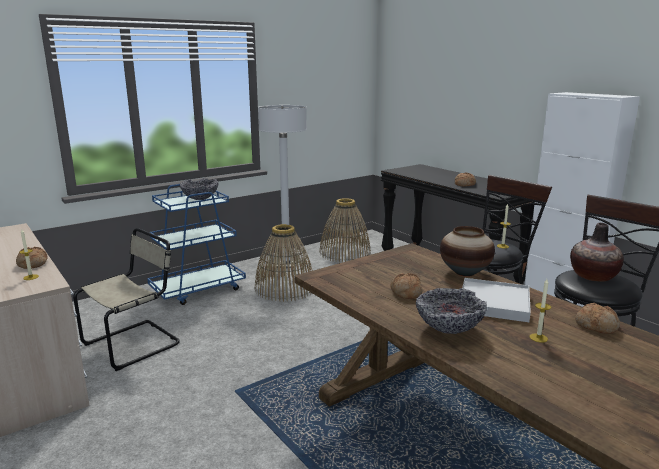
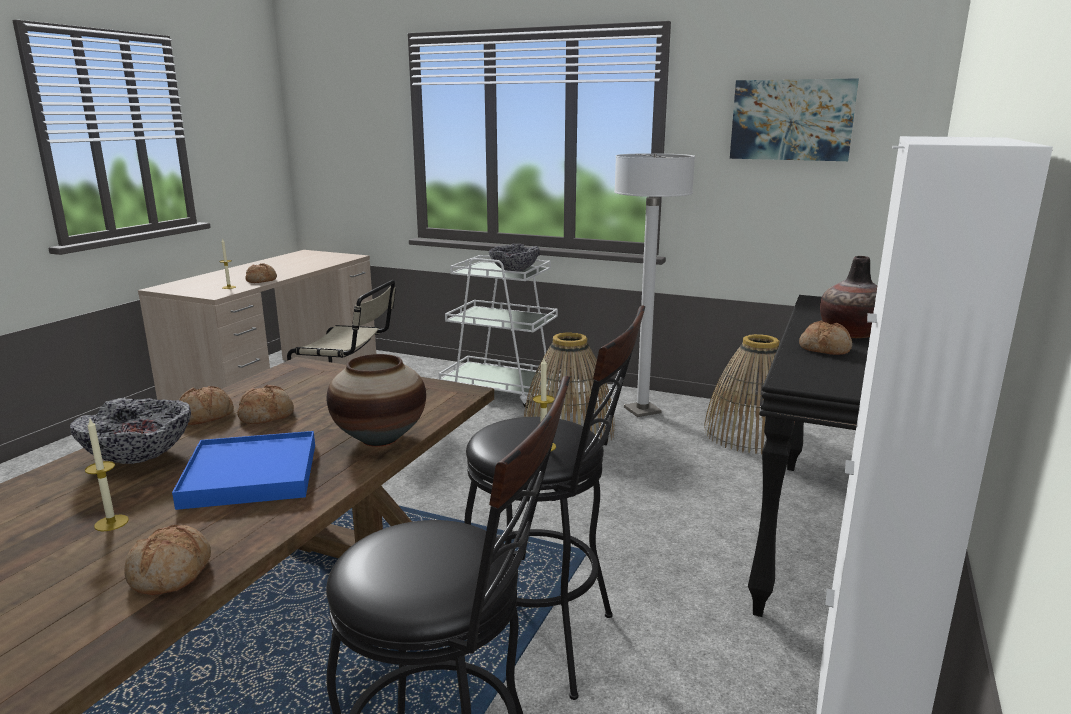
camera: 60 degrees right, 0 degrees up
(198, 289) = (503, 390): blue cart -> white cart
(318, 81) = (791, 120): none -> picture
(392, 308) = (205, 417): none -> bread
(494, 303) = (250, 475): white tray -> blue tray
(593, 276) = (436, 549): vase -> vase (851, 333)

